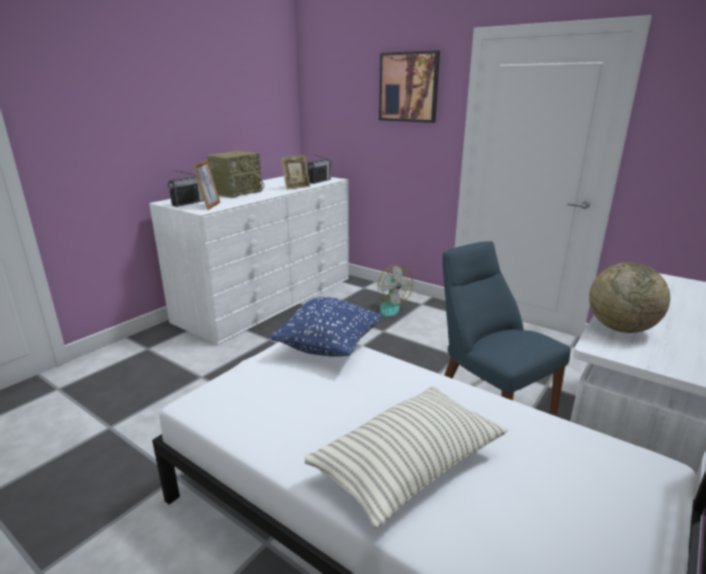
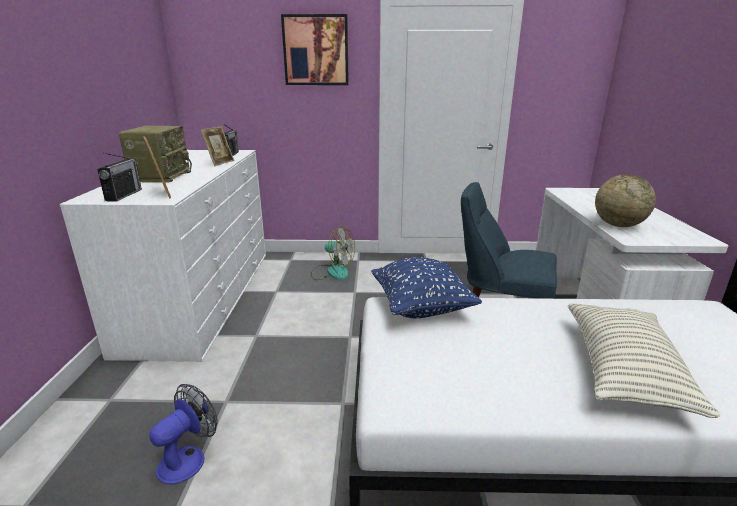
camera: 35 degrees left, 0 degrees up
(145, 401) = (188, 458): none -> fan

